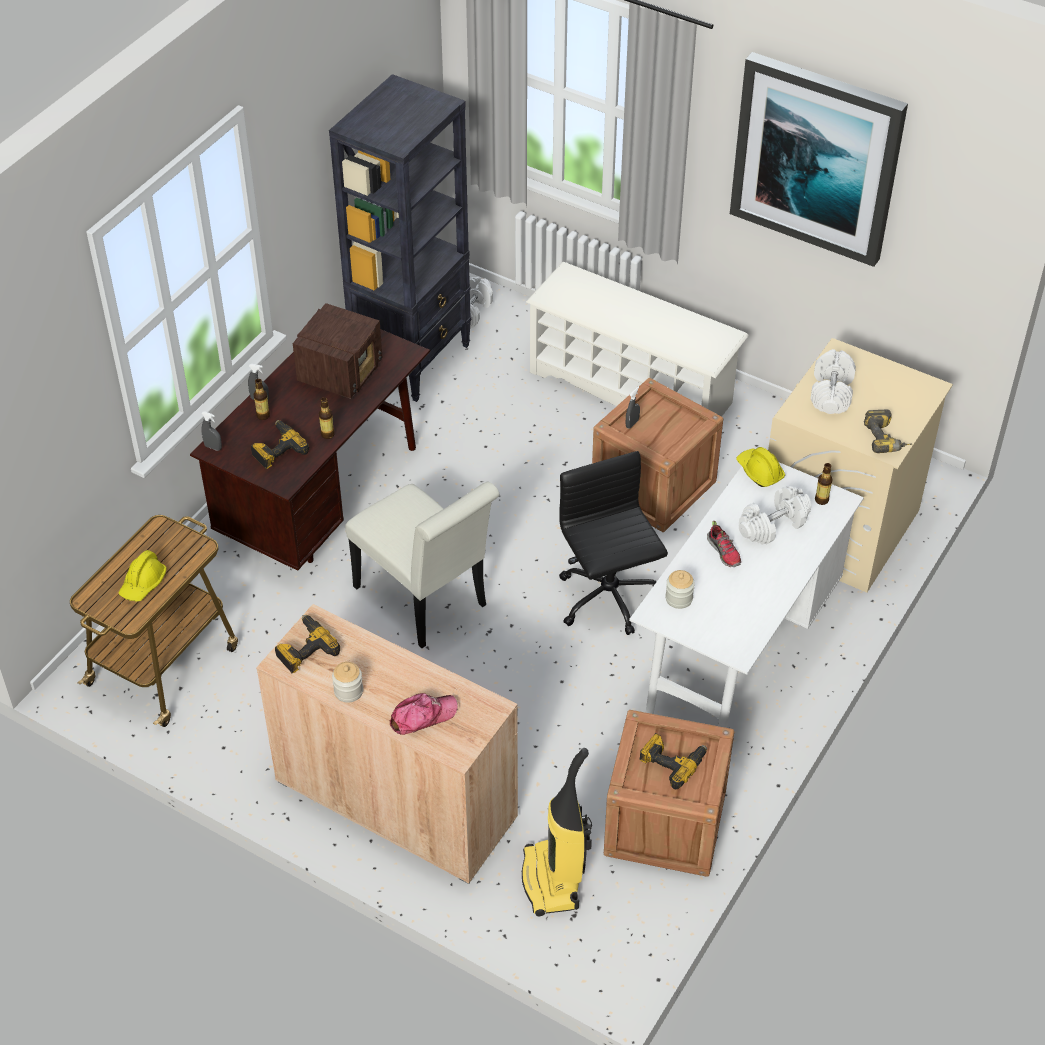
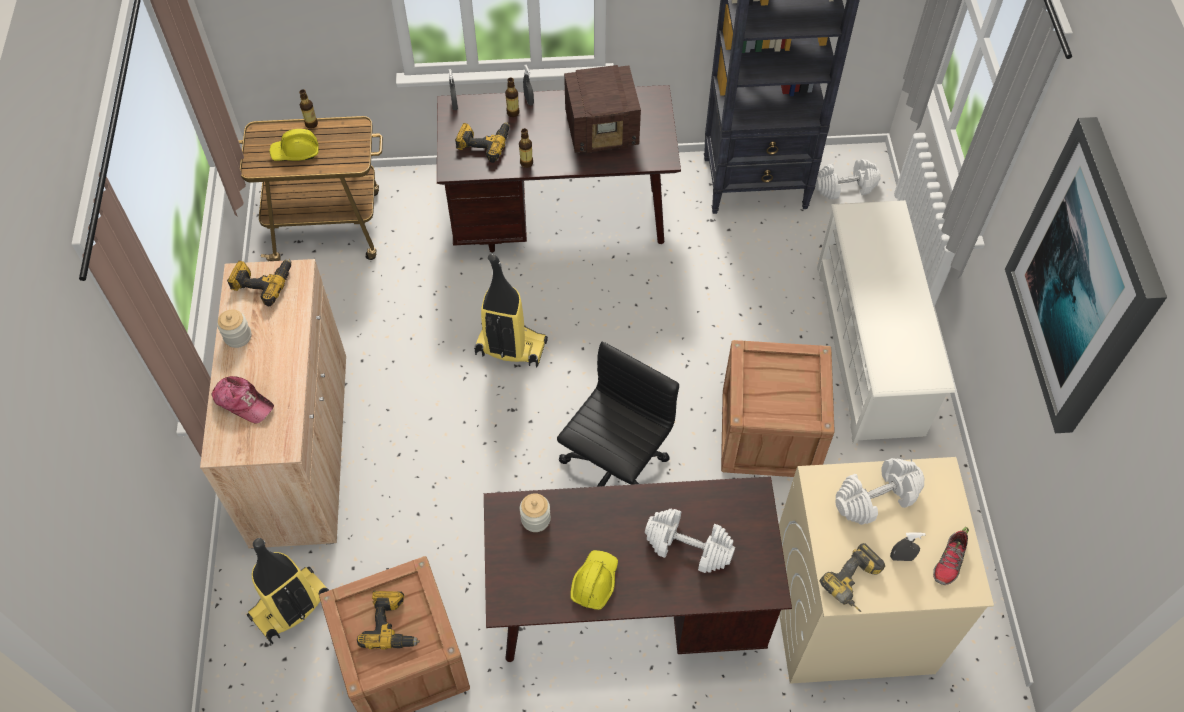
camera: 55 degrees right, 10 degrees up
(426, 601) = (510, 348): white chair -> vacuum cleaner
(632, 423) = (763, 366): grey spray bottle -> grey spray bottle (901, 557)
(724, 552) = (621, 524): shoe -> shoe (949, 561)
(737, 654) = (628, 612): white desk -> brown desk
(759, 471) = (748, 497): yellow hard hat -> yellow hard hat (594, 582)
(821, 500) = (756, 571): bottle -> bottle (311, 124)

